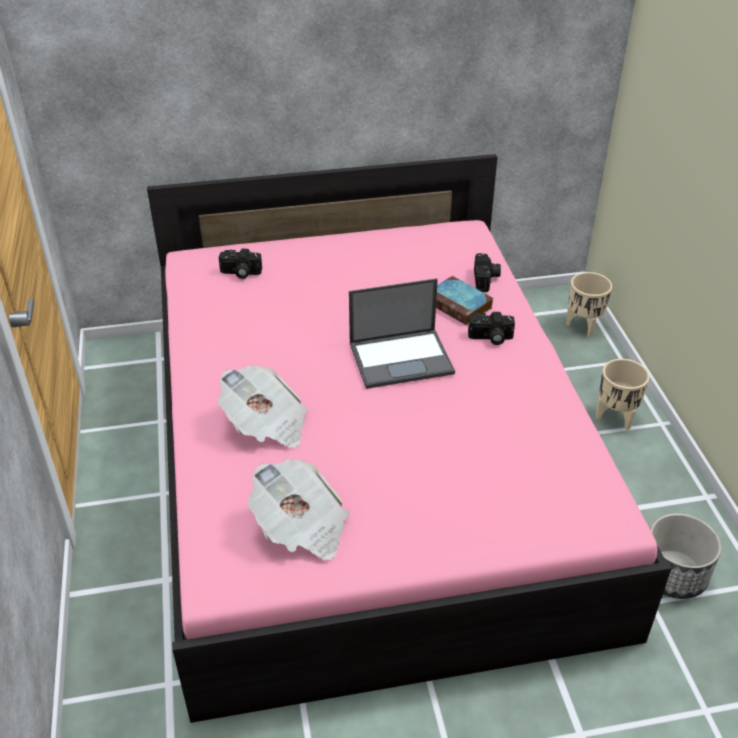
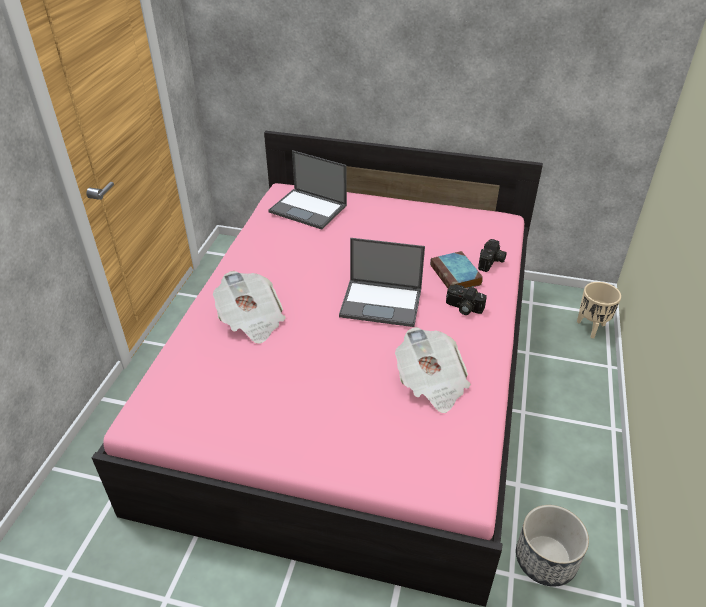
camera: 25 degrees right, 0 degrees up
(240, 273) = (309, 209): camera -> laptop
(301, 527) = (221, 403): newspaper -> newspaper (431, 383)
(615, 417) = (574, 410): beige planter -> none

